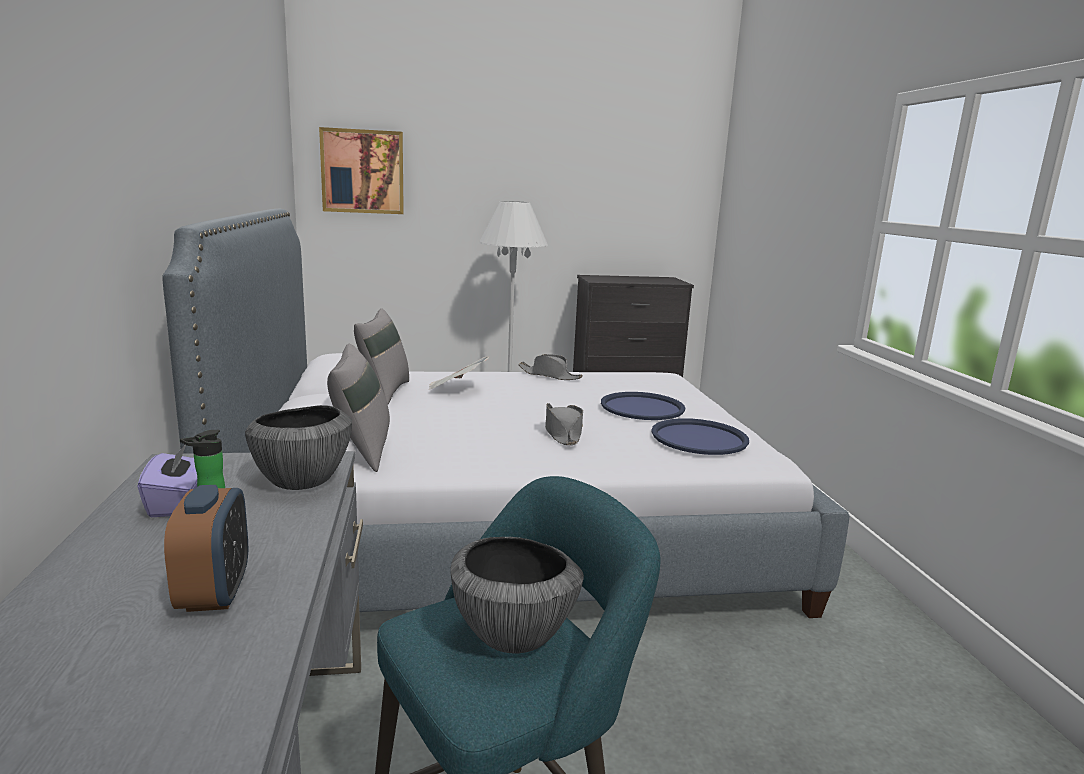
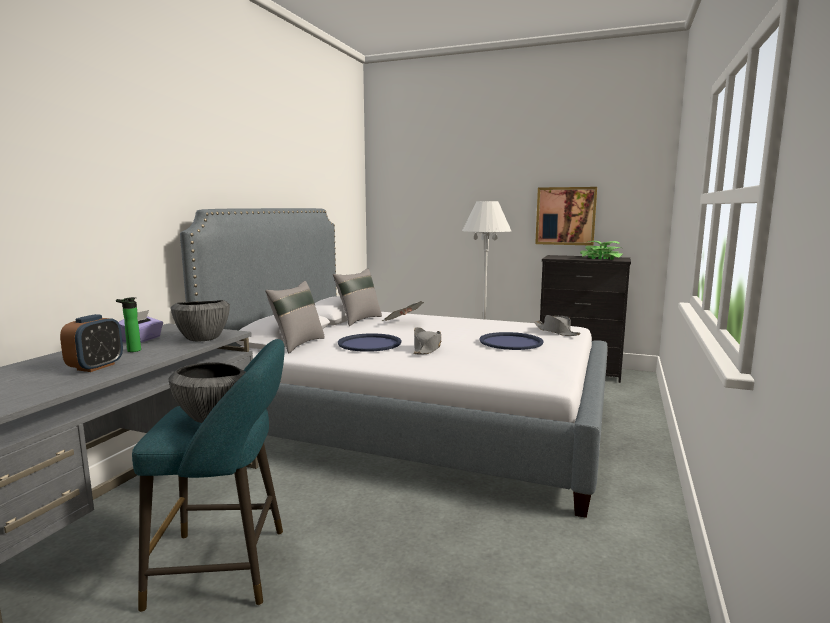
camera: 30 degrees right, 5 degrees down
(362, 171) = (403, 187): picture -> picture (565, 216)
(550, 375) = (479, 320): grey hat -> grey hat (556, 332)
(651, 280) = (601, 258): none -> potted plant
(699, 438) = (516, 361): blue tray -> blue tray (369, 343)

